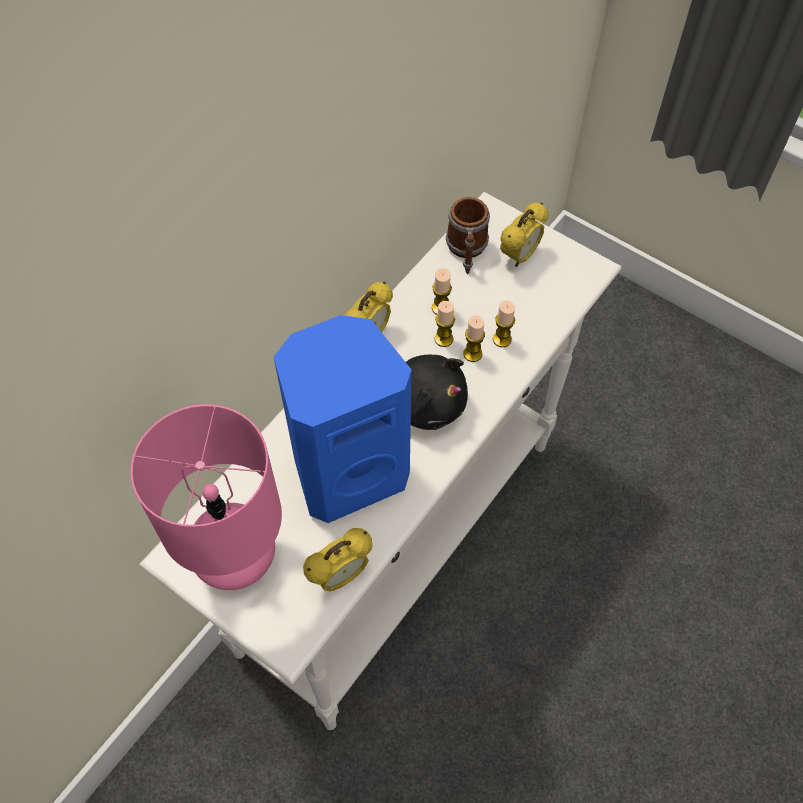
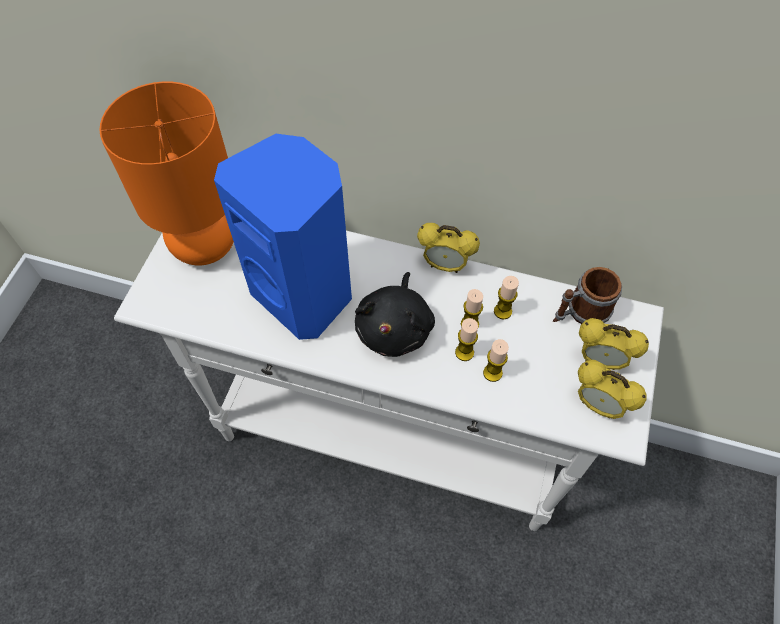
camera: 70 degrees right, 0 degrees up
(237, 557) = (205, 246): pink table lamp -> orange table lamp
(341, 576) = (208, 320): alarm clock -> alarm clock (598, 405)

